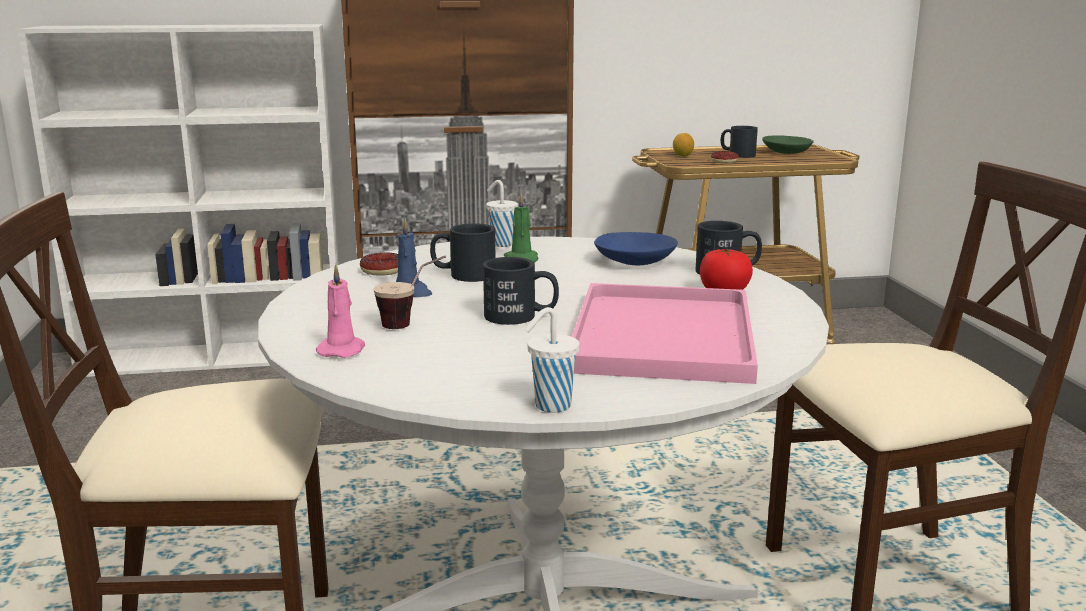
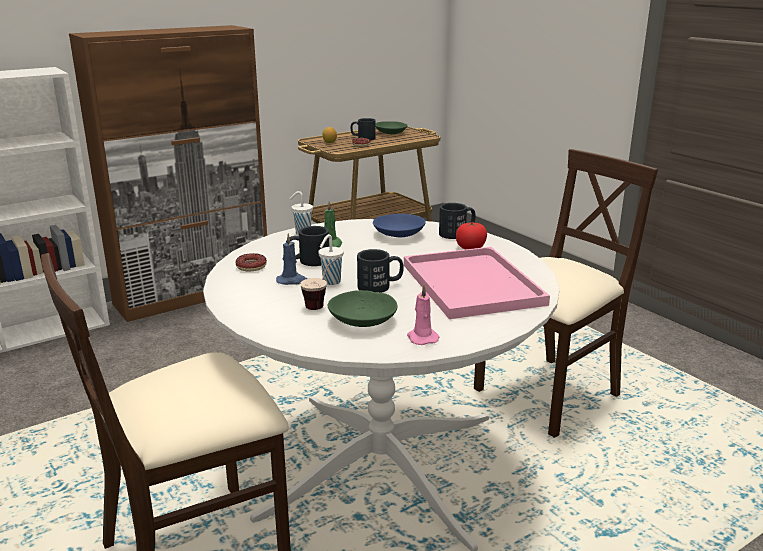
camera: 25 degrees left, 5 degrees up
(342, 350) = (304, 330): pink candle -> pink candle (421, 338)
(439, 352) = (363, 320): none -> green bowl
(550, 406) = (466, 341): white cup -> white cup (331, 282)

